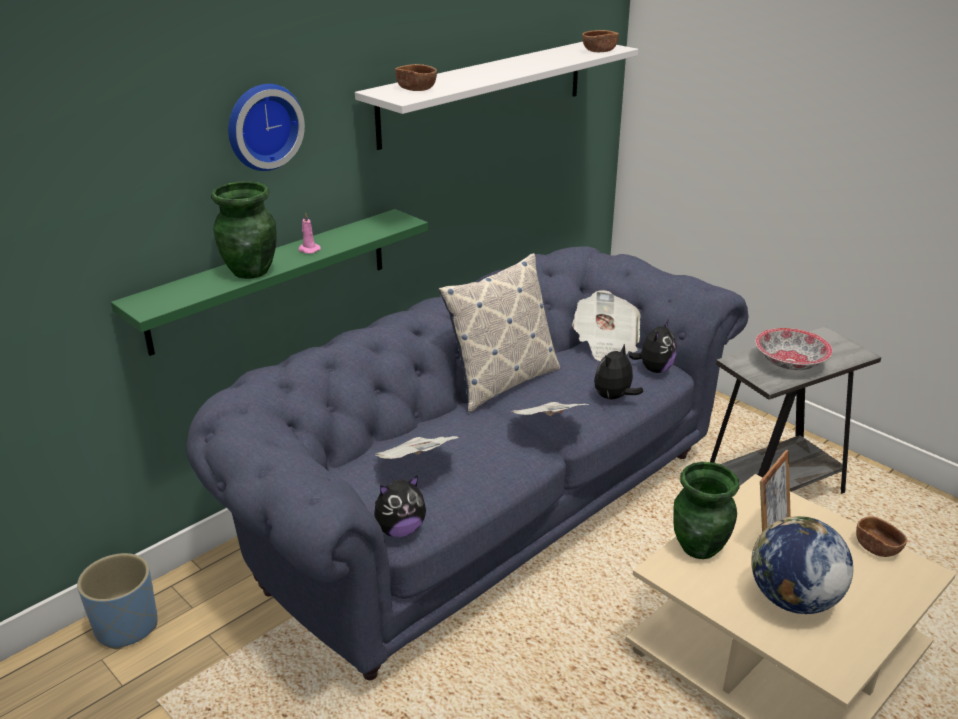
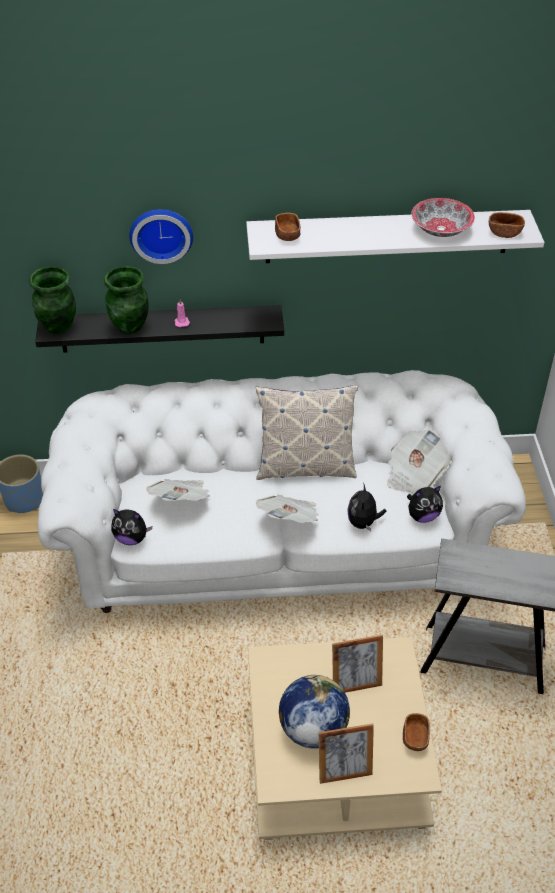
camera: 40 degrees right, 15 degrees up
(271, 279) = (162, 328): green shelf -> black shelf
(480, 506) = (277, 541): blue sofa -> white sofa
(614, 398) = (363, 523): plush toy -> plush toy turned 75 degrees counterclockwise
(700, 547) = (304, 660): green vase -> green vase (58, 327)
(789, 362) = (491, 572): bowl -> bowl (441, 229)
(870, 615) = (344, 772): none -> picture frame

